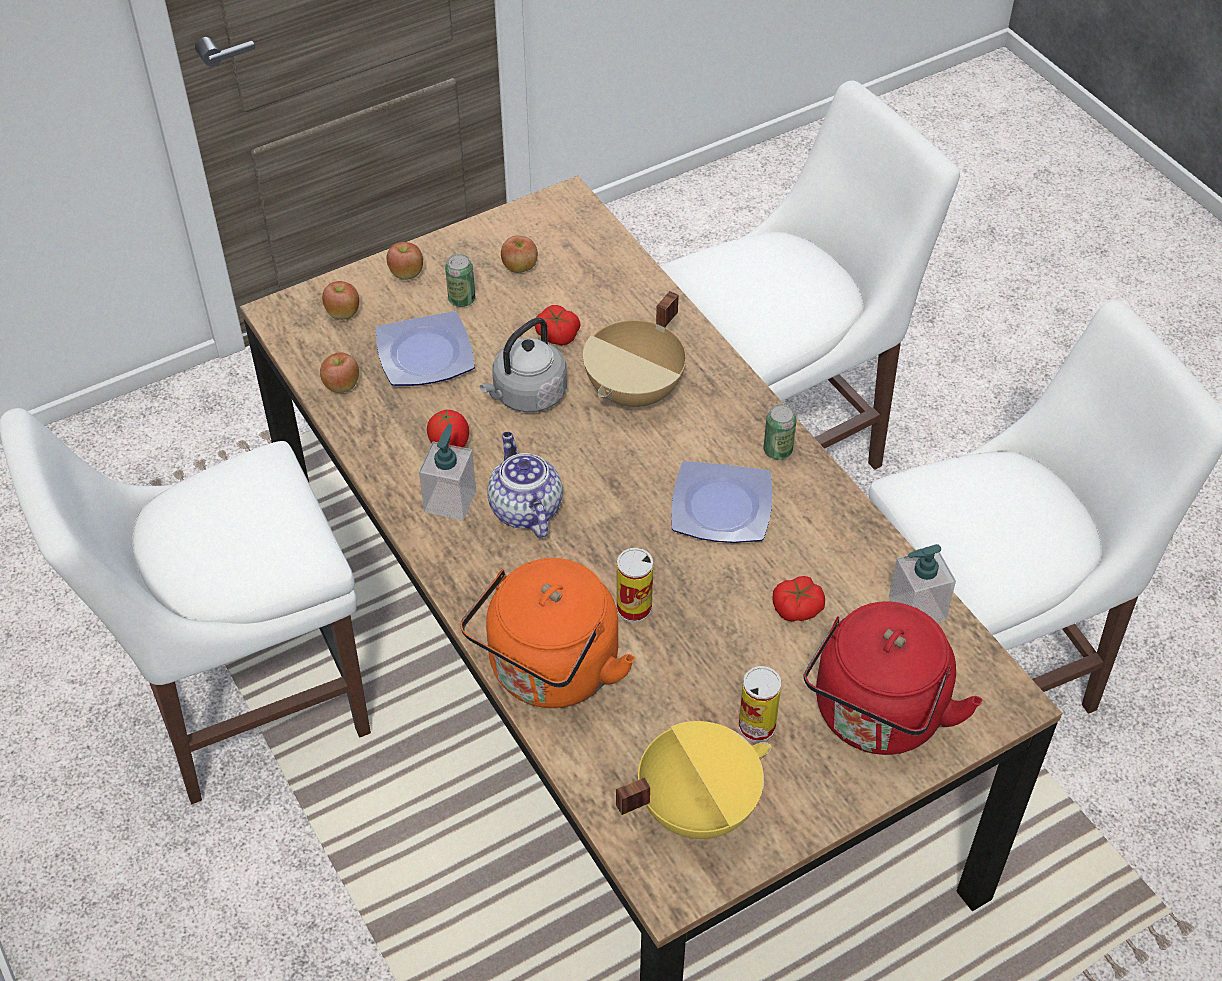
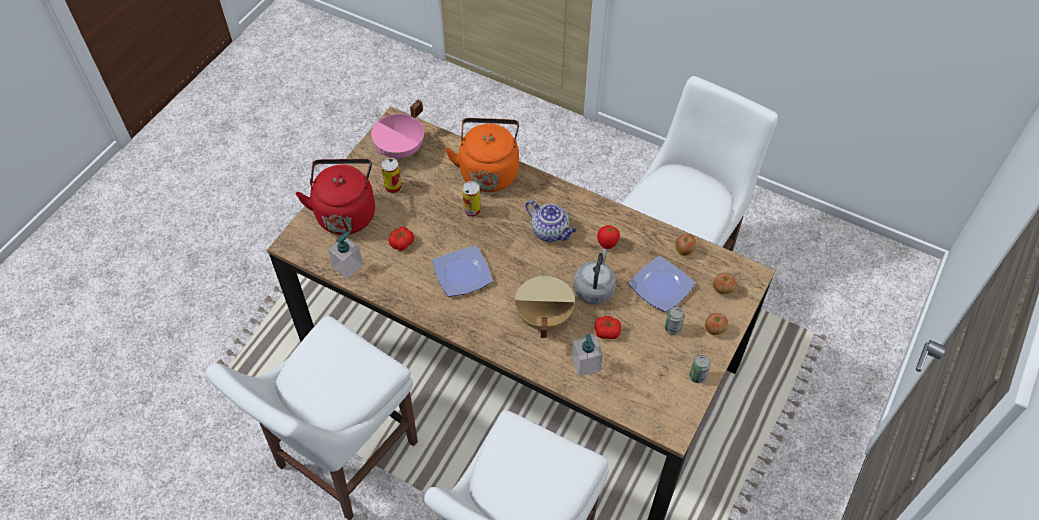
camera: 150 degrees right, 5 degrees up
(450, 500) = (586, 220): soap dispenser -> soap dispenser (586, 364)
(520, 268) = (660, 365): apple -> none
(696, 806) = (401, 150): yellow cooking pot -> pink cooking pot
(777, 450) = (452, 317): can -> can (697, 376)

